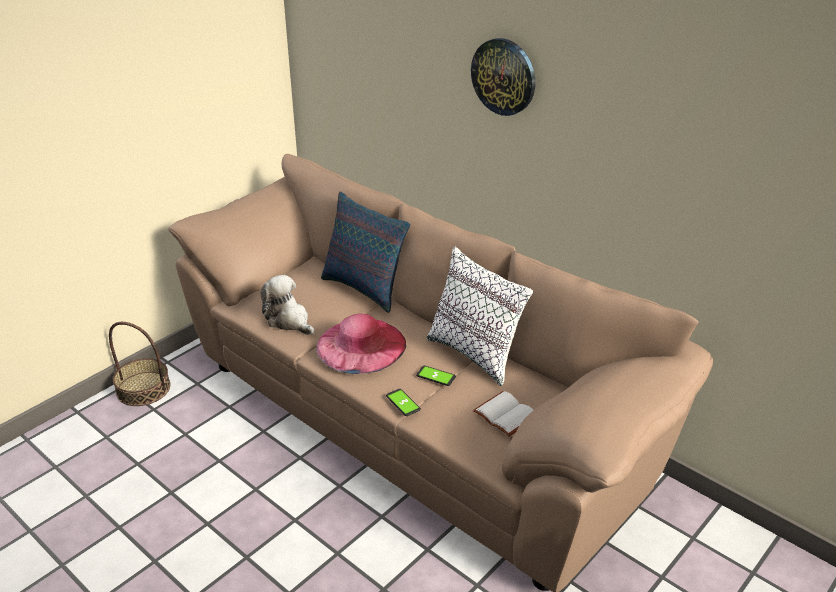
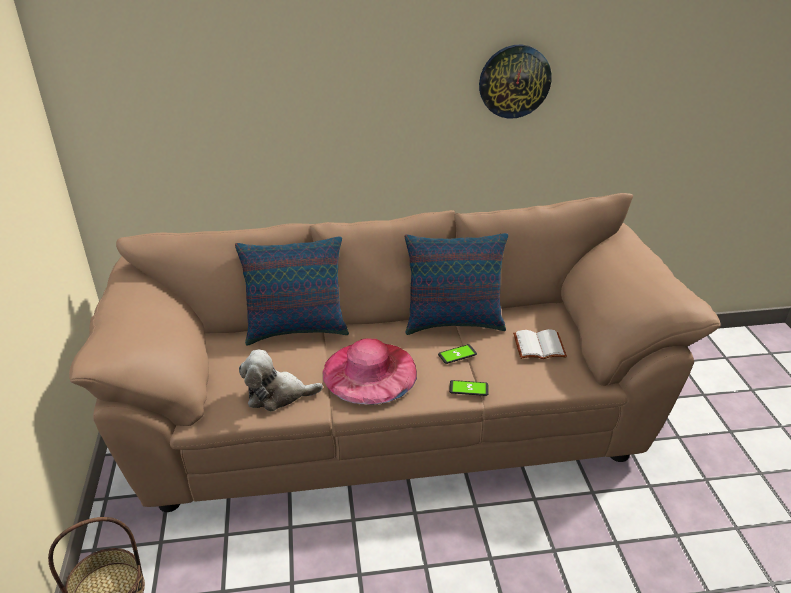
camera: 50 degrees left, 0 degrees up
(474, 355) = (454, 323): white pillow -> blue pillow
(504, 76) = (385, 58): wall clock -> wall clock (514, 81)

